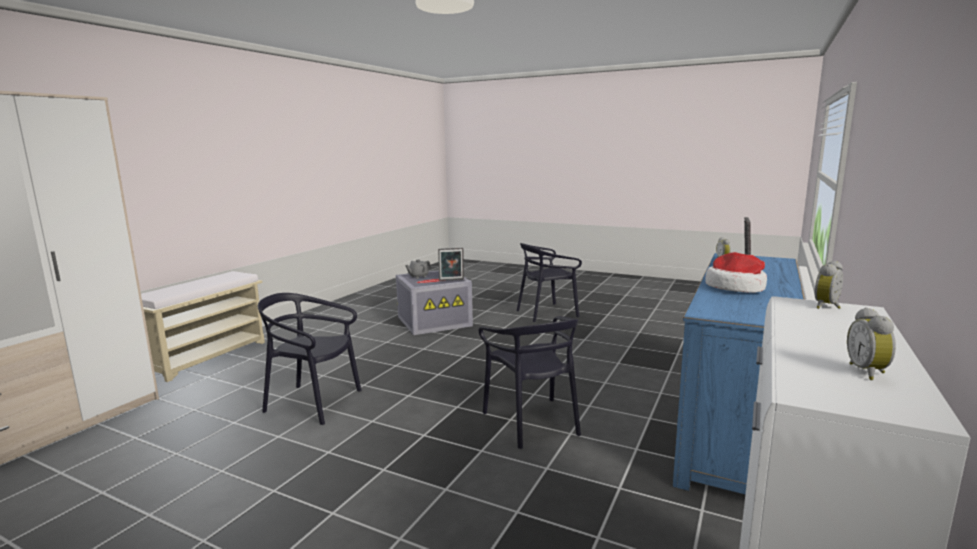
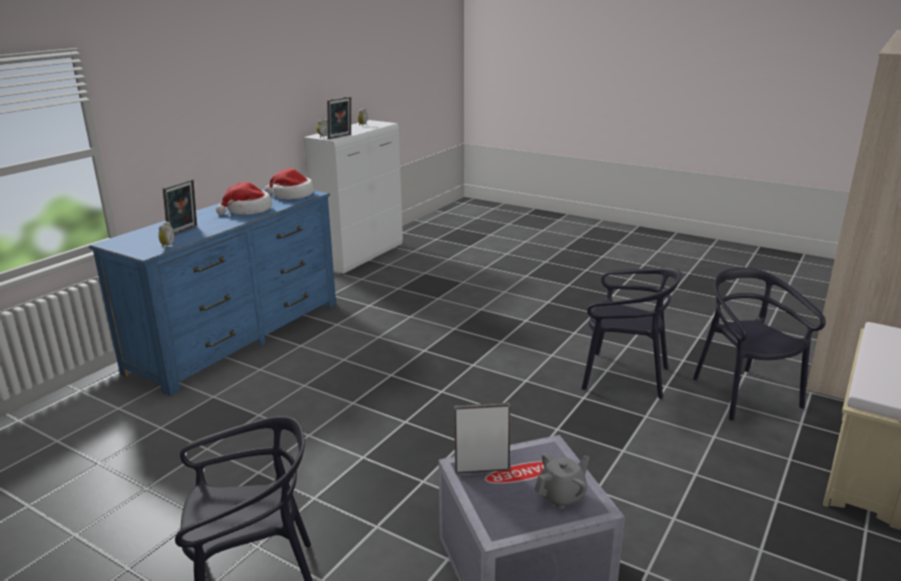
camera: 175 degrees left, 10 degrees up
(532, 422) = (405, 347): black chair -> black chair (744, 394)
(729, 309) = (292, 195): none -> hat
(789, 309) = (340, 137): none -> picture frame

